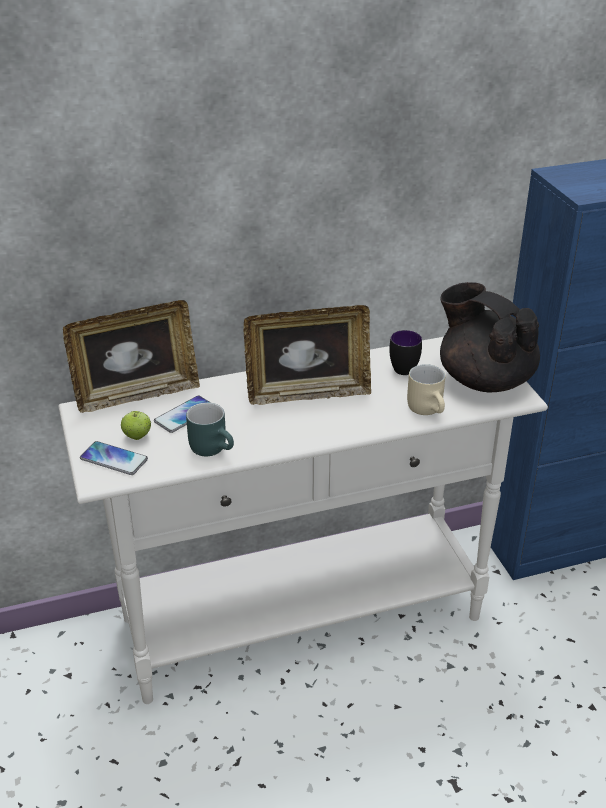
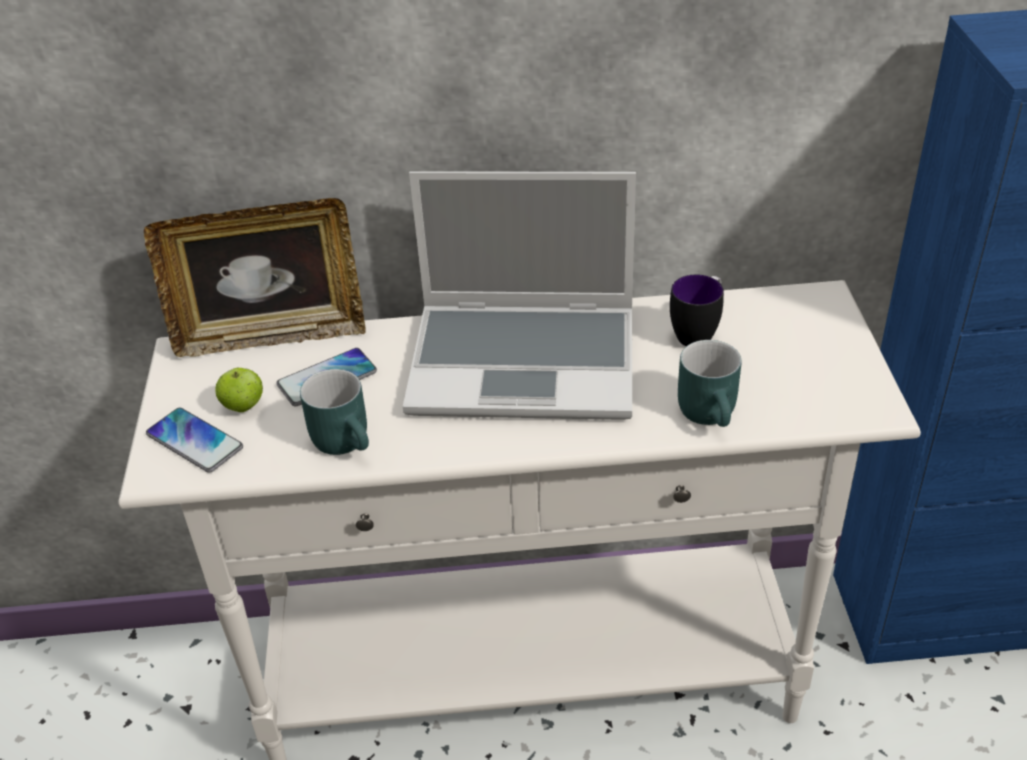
camera: 15 degrees right, 5 degrees up
(308, 393) = (526, 362): picture frame -> laptop
(429, 409) = (713, 414): beige mug -> turquoise mug
(484, 379) = (822, 370): black teapot -> none

